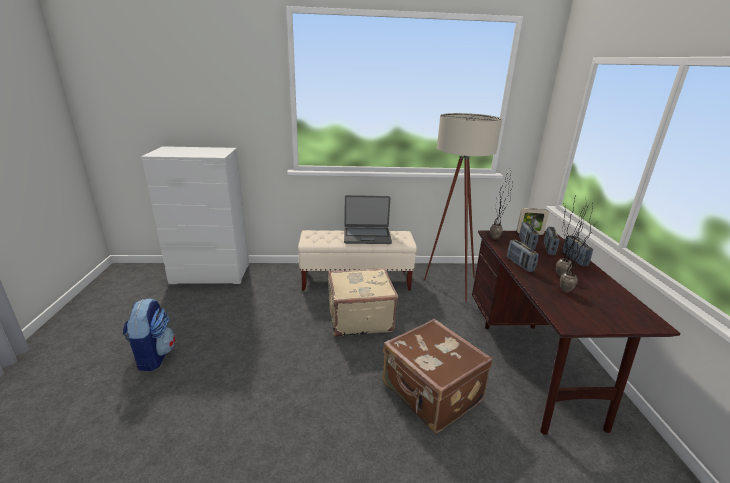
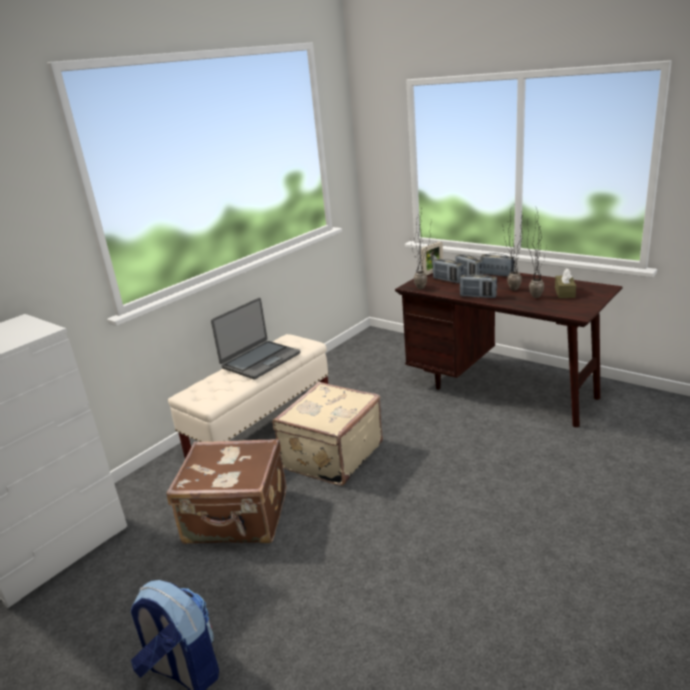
camera: 45 degrees left, 0 degrees up
(430, 394) = (485, 461): brown suitcase -> brown suitcase (237, 518)
(448, 284) = (351, 376): beige floor lamp -> none
(601, 302) = (564, 292): none -> brown tissue box

